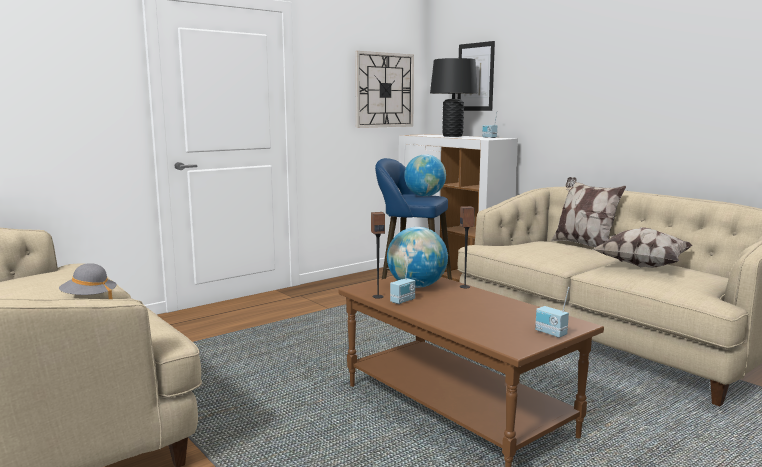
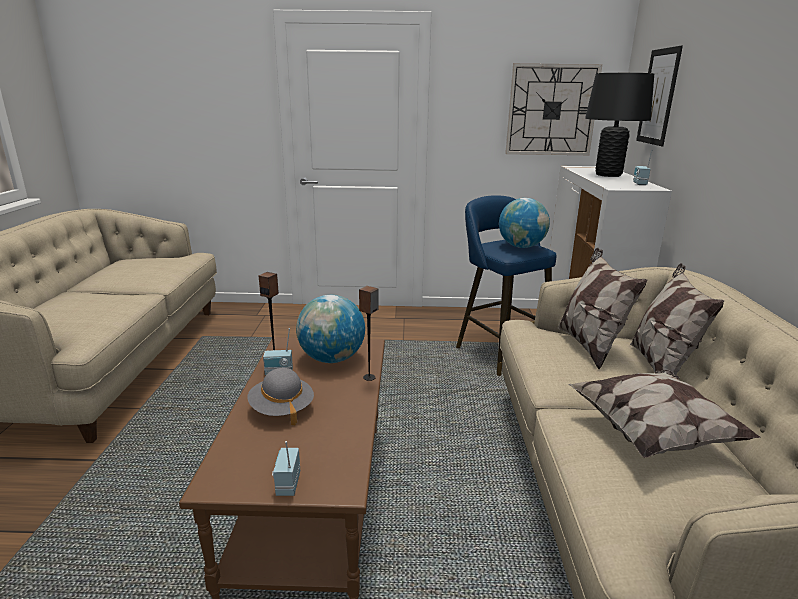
camera: 40 degrees right, 10 degrees up
(89, 299) = (134, 289): grey hat -> grey hat (281, 409)
(538, 244) = (589, 345): none -> pillow

